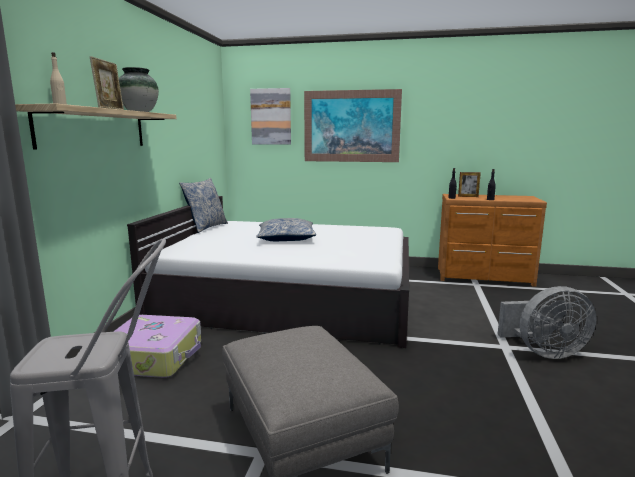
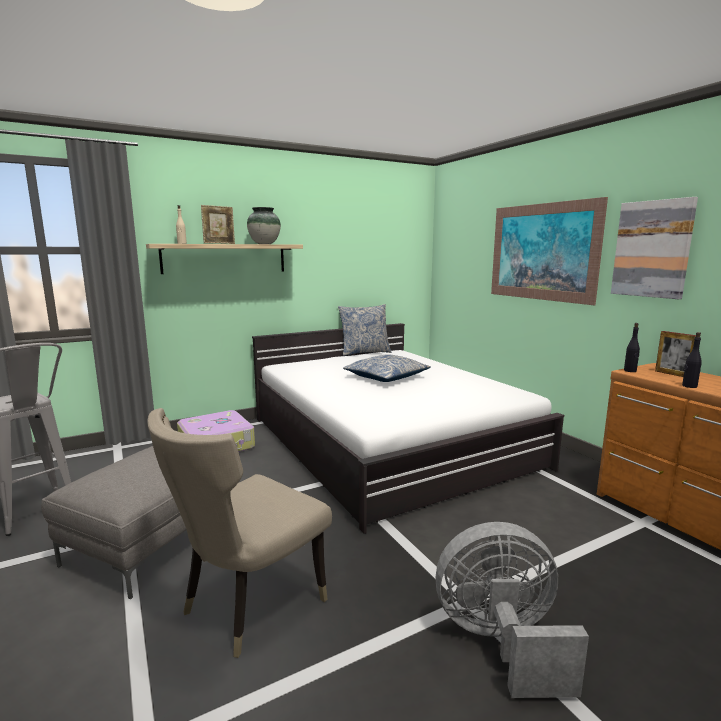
camera: 50 degrees right, 0 degrees up
(271, 116) = (467, 240): picture -> picture (652, 249)
(449, 416) = (248, 605): none -> beige chair
(544, 352) = (501, 643): grey fan -> grey fan turned 135 degrees clockwise

